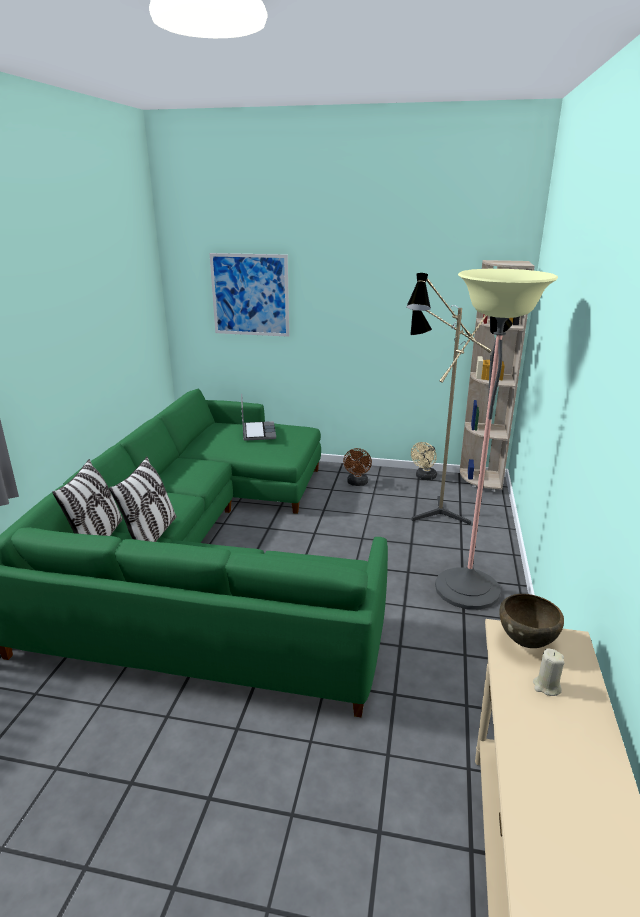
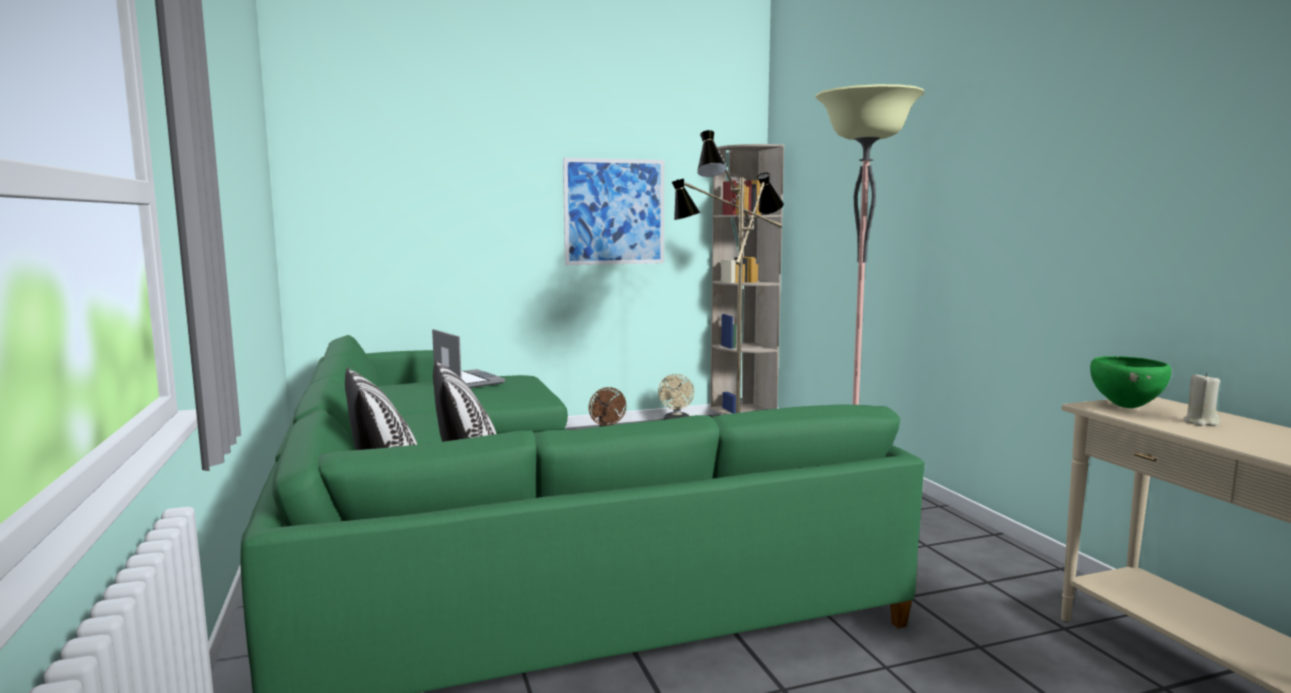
camera: 30 degrees left, 15 degrees down
(250, 295) = (420, 195): picture -> picture (614, 212)
(526, 642) = (1126, 407): brown bowl -> green bowl

